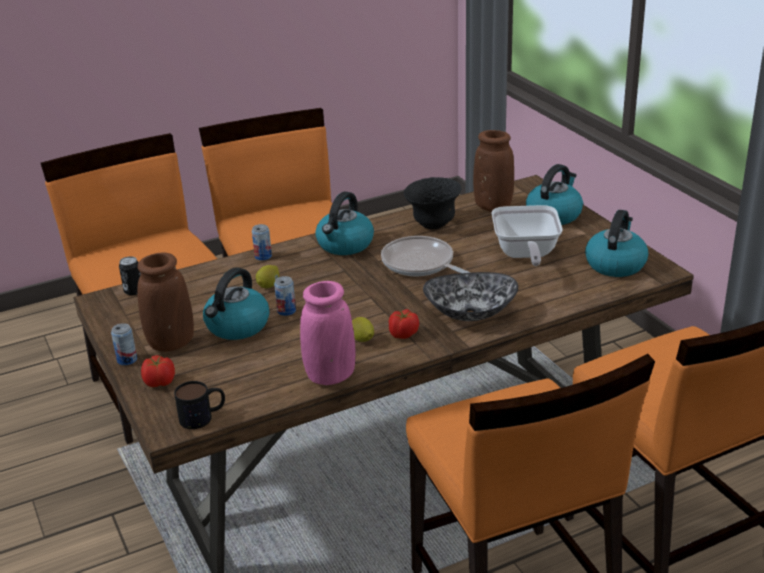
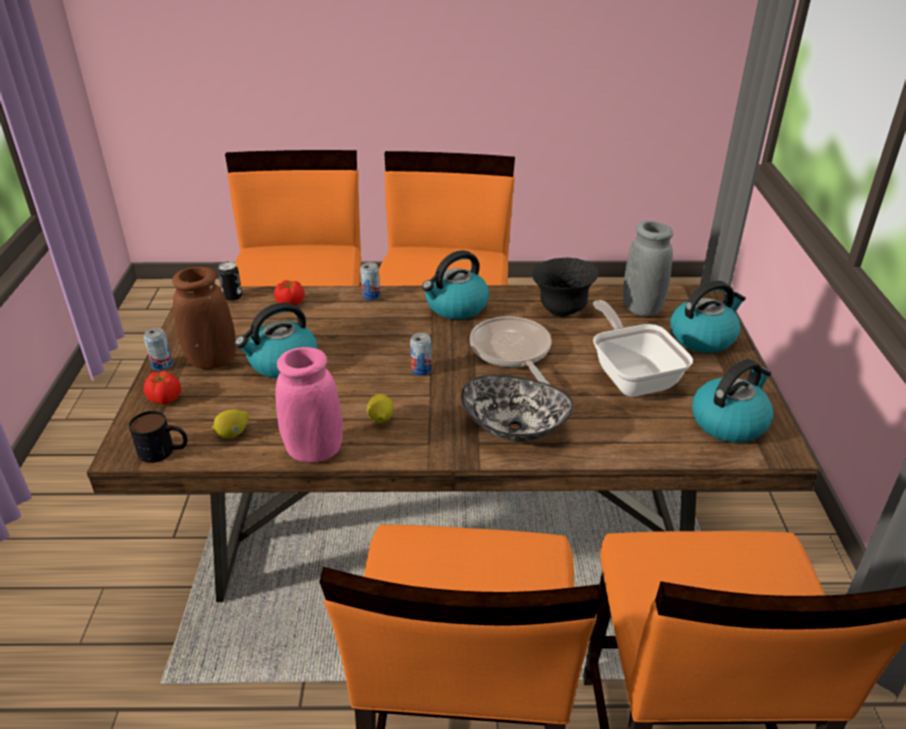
camera: 25 degrees right, 5 degrees up
(269, 285) = (349, 328): lemon -> lemon (233, 434)
(286, 311) = (339, 361): can -> can (421, 370)
(403, 334) = (425, 428): tomato -> tomato (290, 303)
(493, 206) = (642, 308): brown vase -> grey vase
(525, 255) = (632, 376): frying pan -> frying pan turned 135 degrees clockwise

